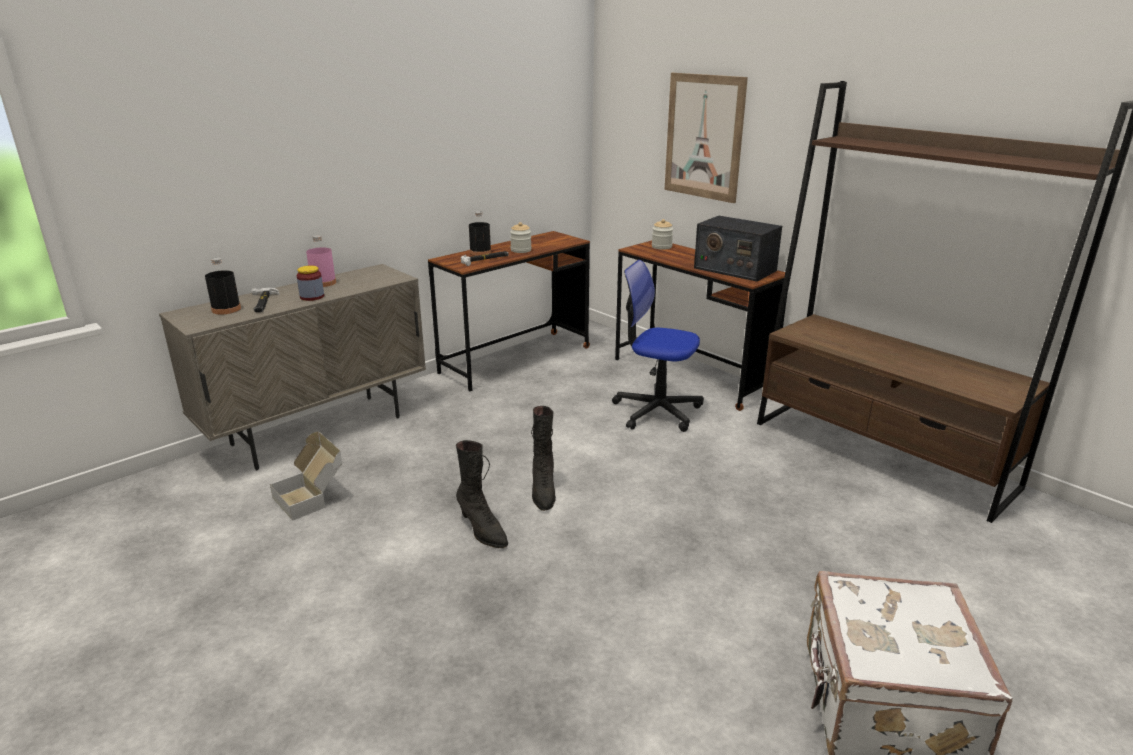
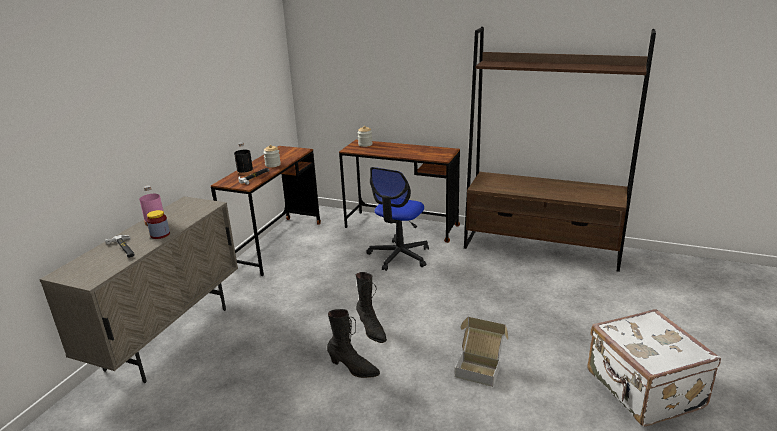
camera: 25 degrees left, 0 degrees up
(226, 309) = (98, 261): black bottle -> none
(312, 497) = (210, 388): cardboard box -> cardboard box (480, 367)
(656, 411) = (399, 256): office chair -> office chair turned 60 degrees counterclockwise
(704, 137) = (384, 67): picture -> none
(734, 269) = (426, 152): radio -> none

